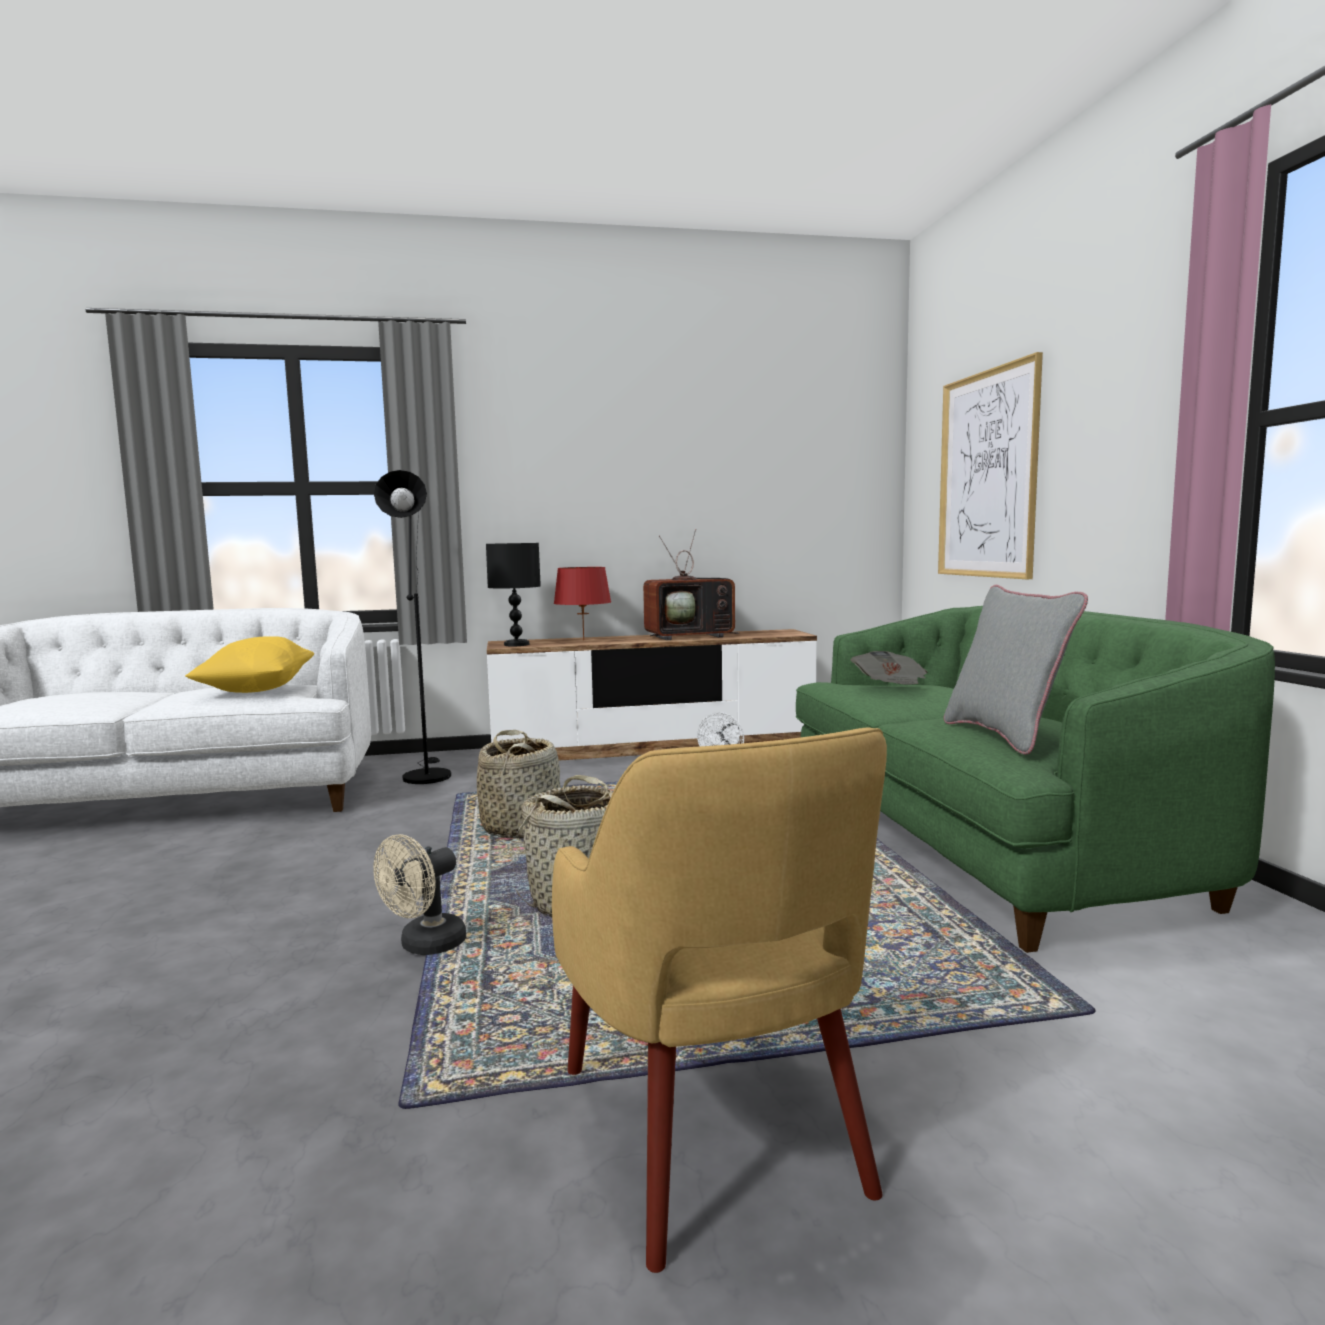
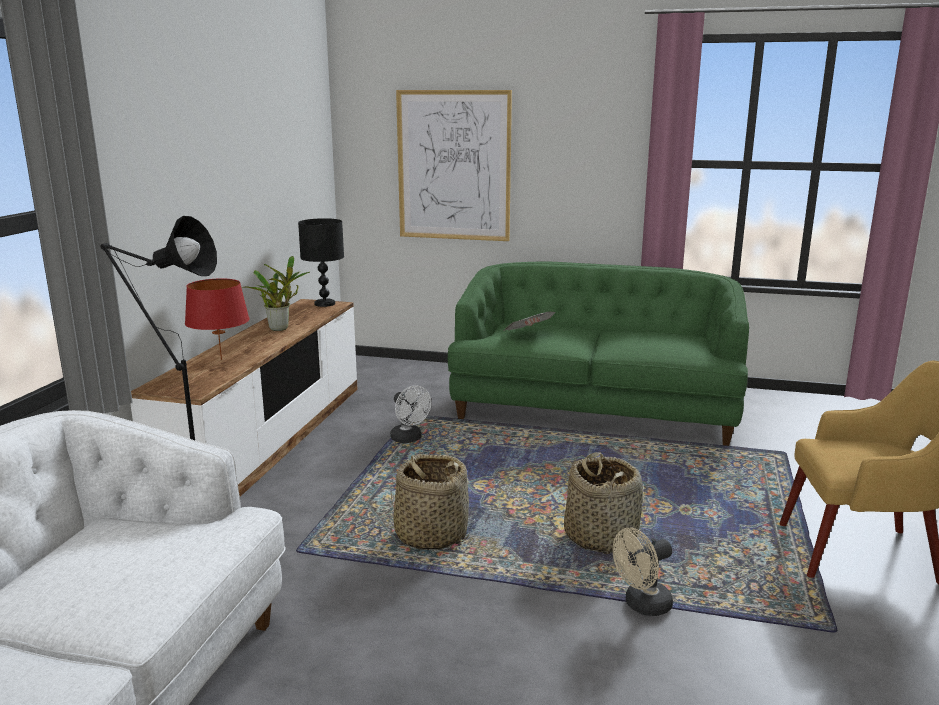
camera: 65 degrees left, 10 degrees up
(256, 690) = (145, 548): yellow pillow -> none
(425, 946) = (642, 605): beige fan -> beige fan turned 90 degrees clockwise
(517, 644) = (196, 385): black table lamp -> black table lamp (325, 304)
(691, 636) = (281, 328): television -> potted plant
(1005, 736) = (671, 347): grey pillow -> none

